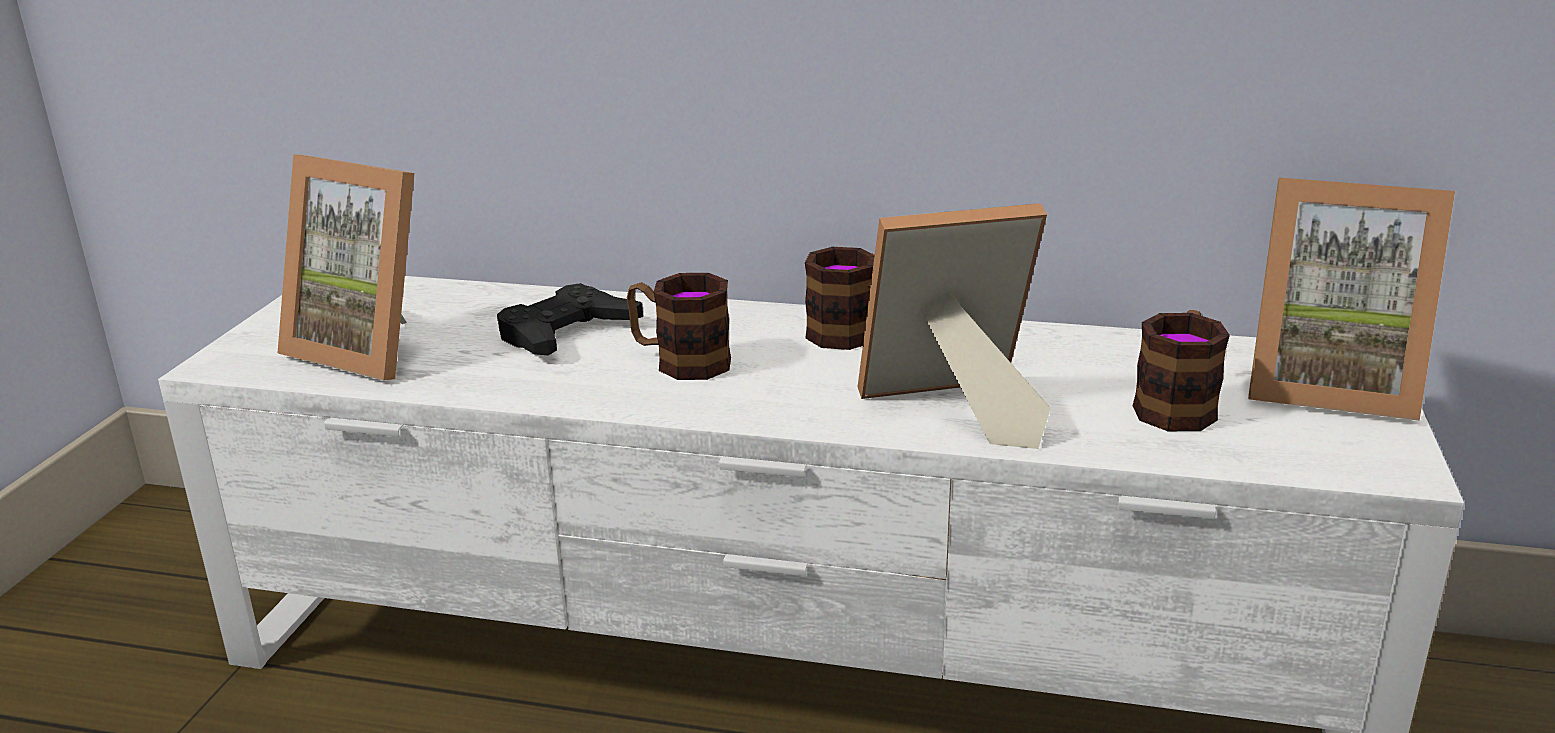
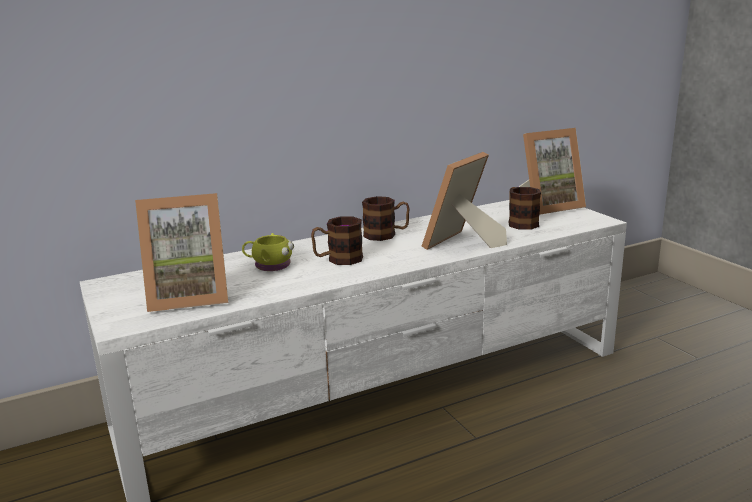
camera: 40 degrees left, 5 degrees down
(566, 332) = (269, 265): black game controller -> yellow mug

